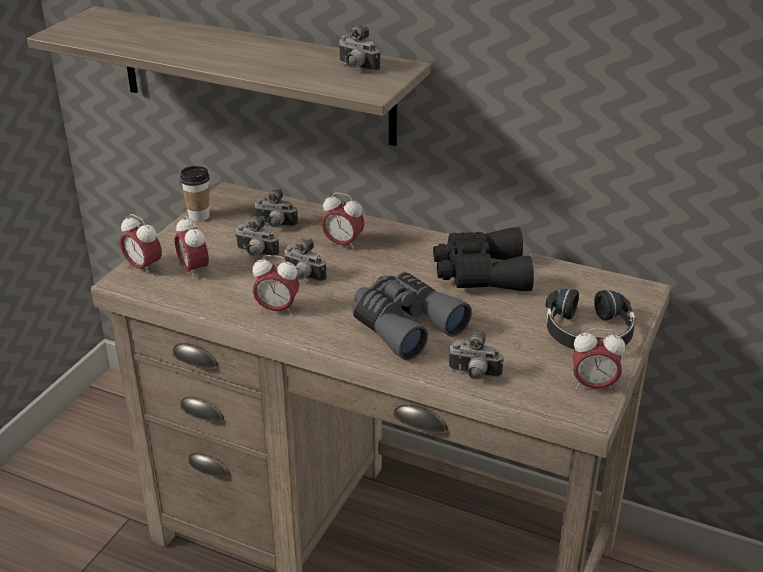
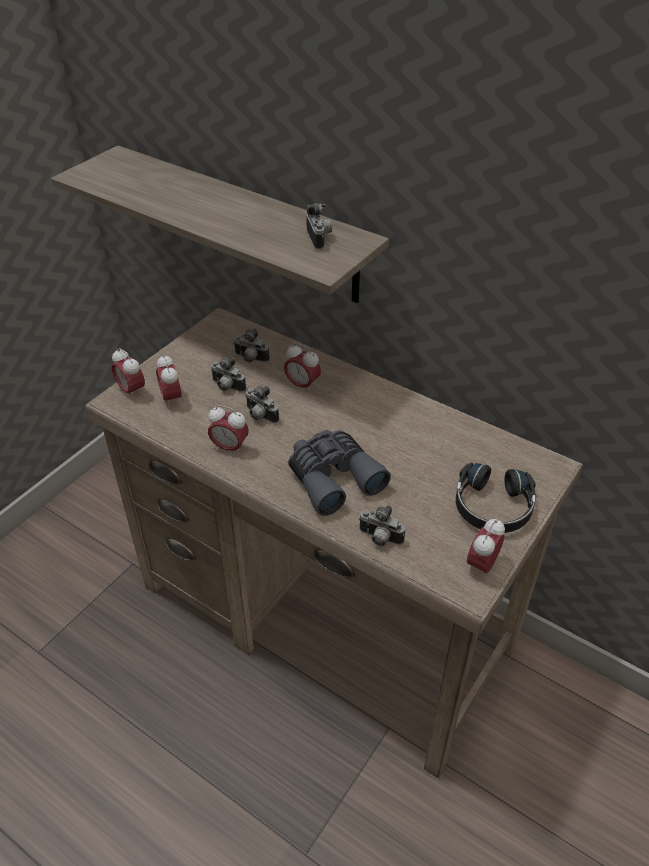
camera: 10 degrees right, 10 degrees up
(199, 216) = (189, 342): cup -> none
(356, 68) = (320, 239): camera -> camera turned 150 degrees counterclockwise
(481, 274) = (413, 431): black binoculars -> none
(593, 386) = (482, 565): alarm clock -> alarm clock turned 105 degrees clockwise

